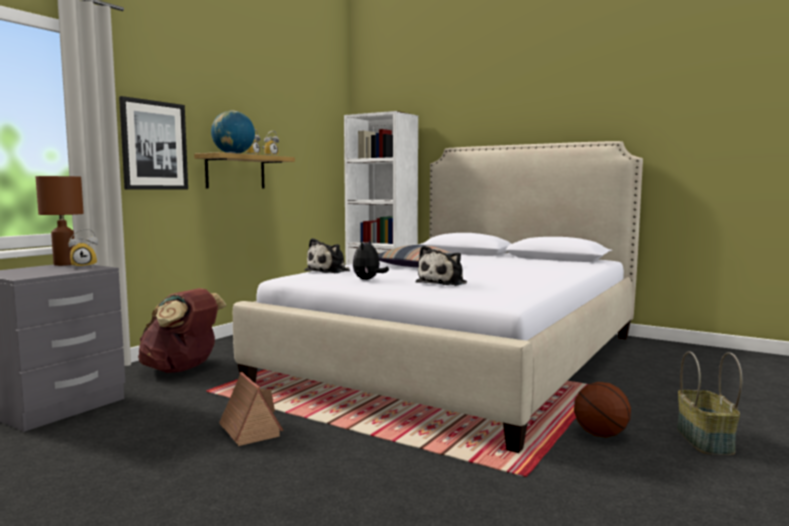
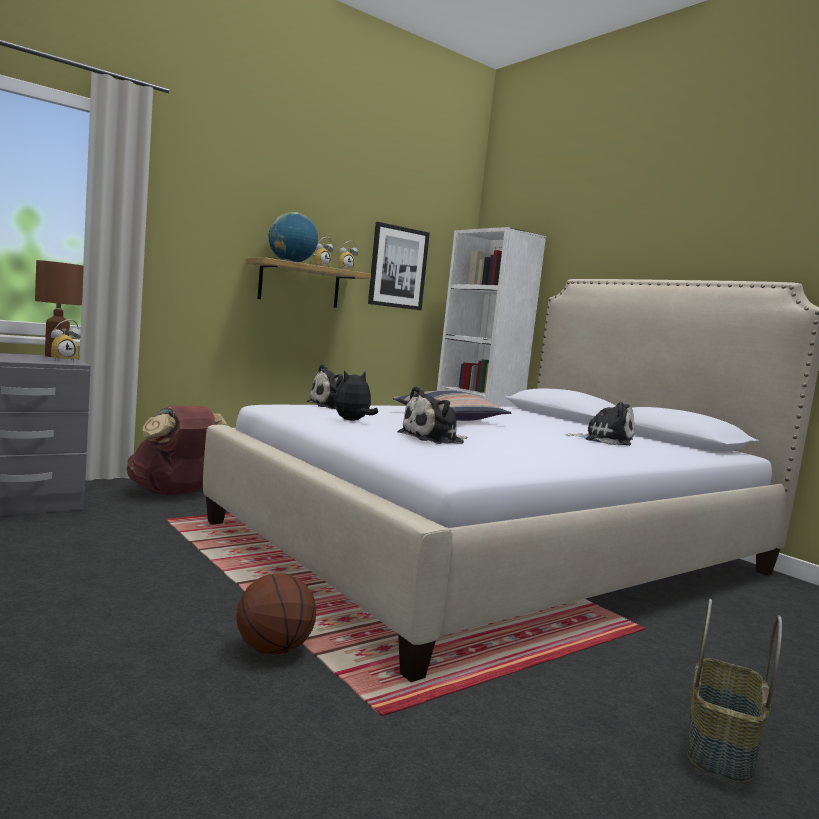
camera: 20 degrees right, 0 degrees up
(85, 267) = (63, 360): alarm clock -> alarm clock turned 45 degrees counterclockwise
(154, 145) = (197, 244): picture -> picture (398, 267)
(249, 431) = (148, 570): toy house -> none
(527, 265) = (604, 440): none -> plush toy
(601, 435) = (562, 692): basketball -> basketball (274, 650)

